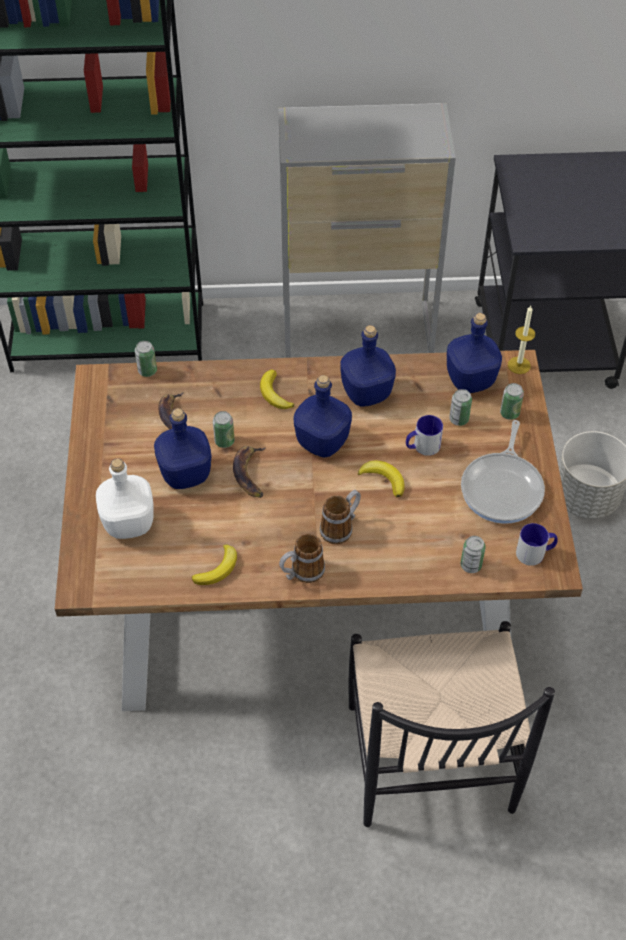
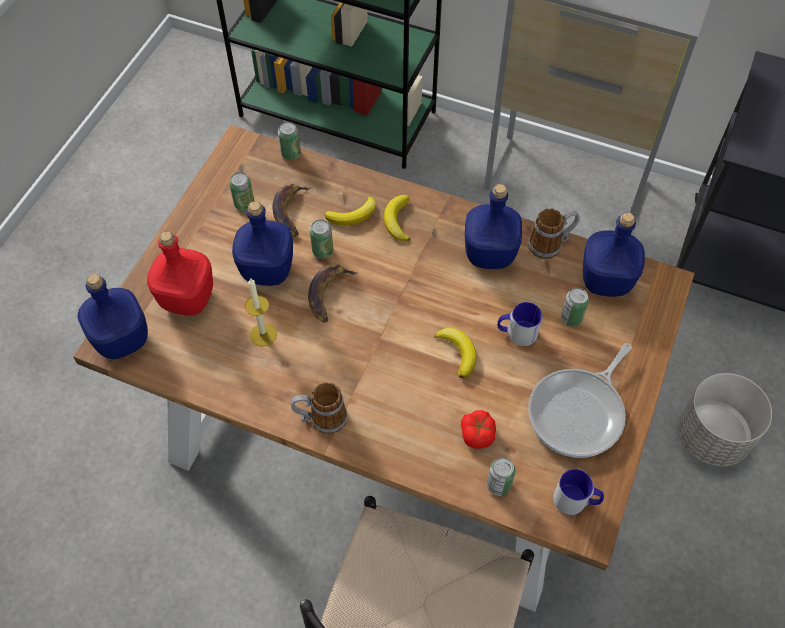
camera: 25 degrees right, 5 degrees up
(128, 523) = (186, 298): white bottle -> red bottle
(218, 569) = (243, 380): banana -> banana (353, 215)
(323, 442) = (418, 289): blue bottle -> blue bottle (123, 340)
(341, 527) = (386, 386): mug -> mug (550, 244)
(434, 534) = (477, 433): none -> tomato
(509, 413) = (629, 332): can -> can (244, 204)
(519, 365) = (667, 283): candle -> candle (263, 334)

